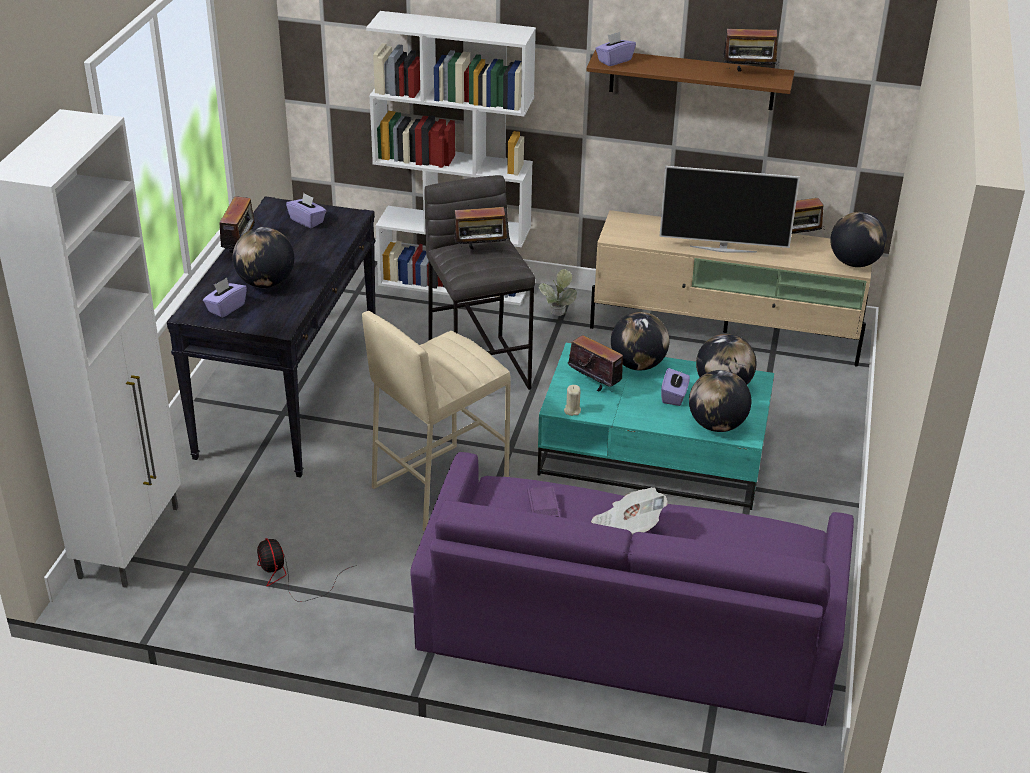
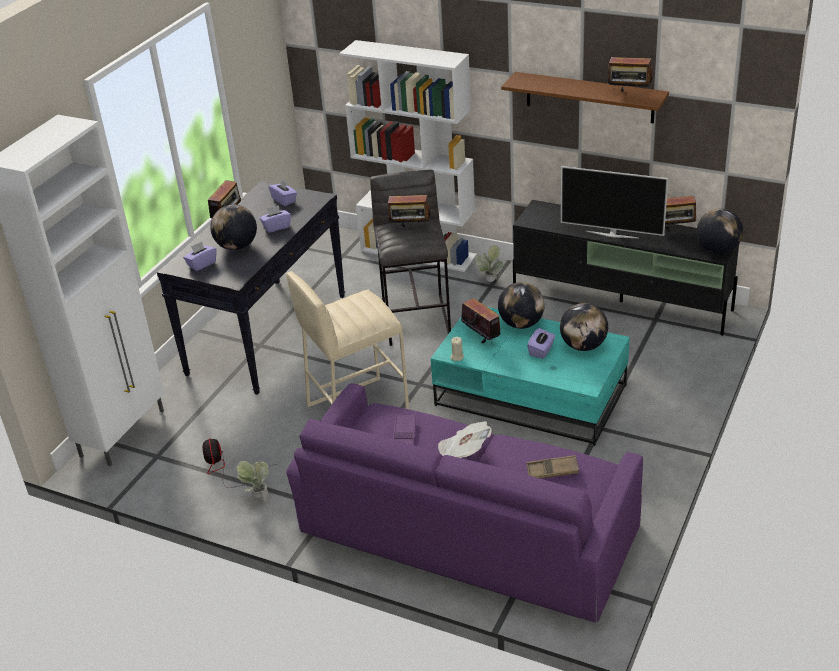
camera: 15 degrees right, 0 degrees up
(345, 612) = (257, 498): none -> potted plant
(614, 60) = (525, 81): purple tissue box -> purple tissue box (276, 227)
(716, 425) = (567, 376): globe -> none
(726, 332) = (622, 302): beige tv stand -> black tv stand
(744, 543) = (552, 471): none -> brown tray

